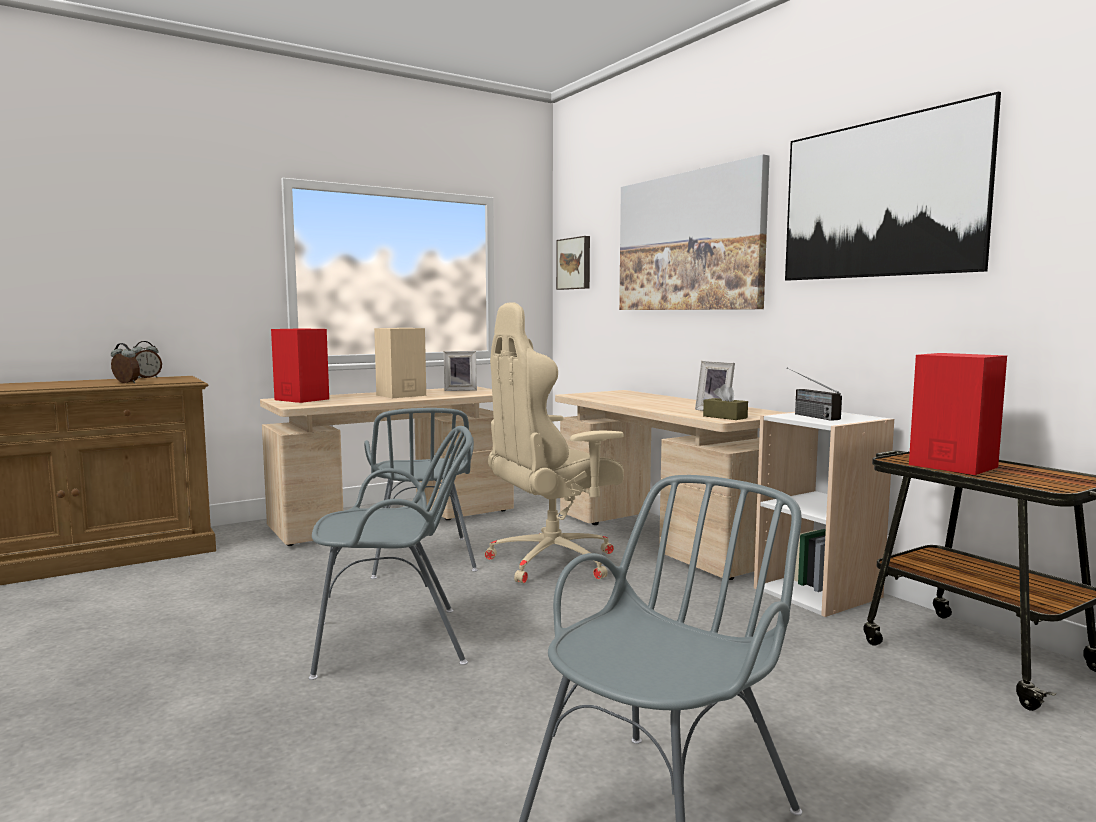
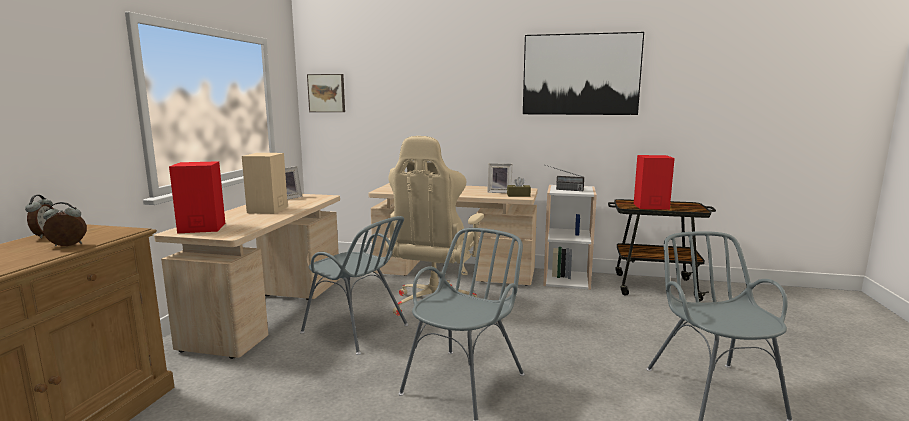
camera: 45 degrees left, 5 degrees up
(688, 242) = (444, 86): picture -> none

